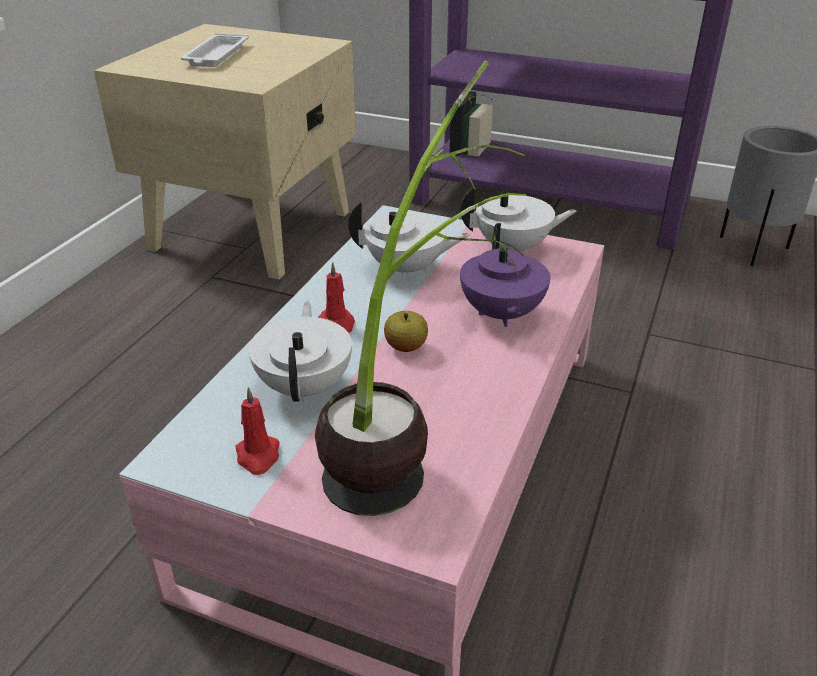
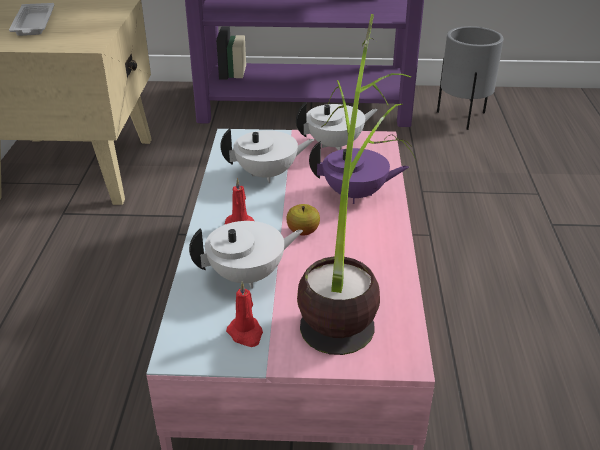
camera: 20 degrees left, 0 degrees up
(305, 386) = (248, 276): white teapot -> white teapot turned 90 degrees clockwise
(501, 314) = (355, 194): purple teapot -> purple teapot turned 60 degrees counterclockwise

